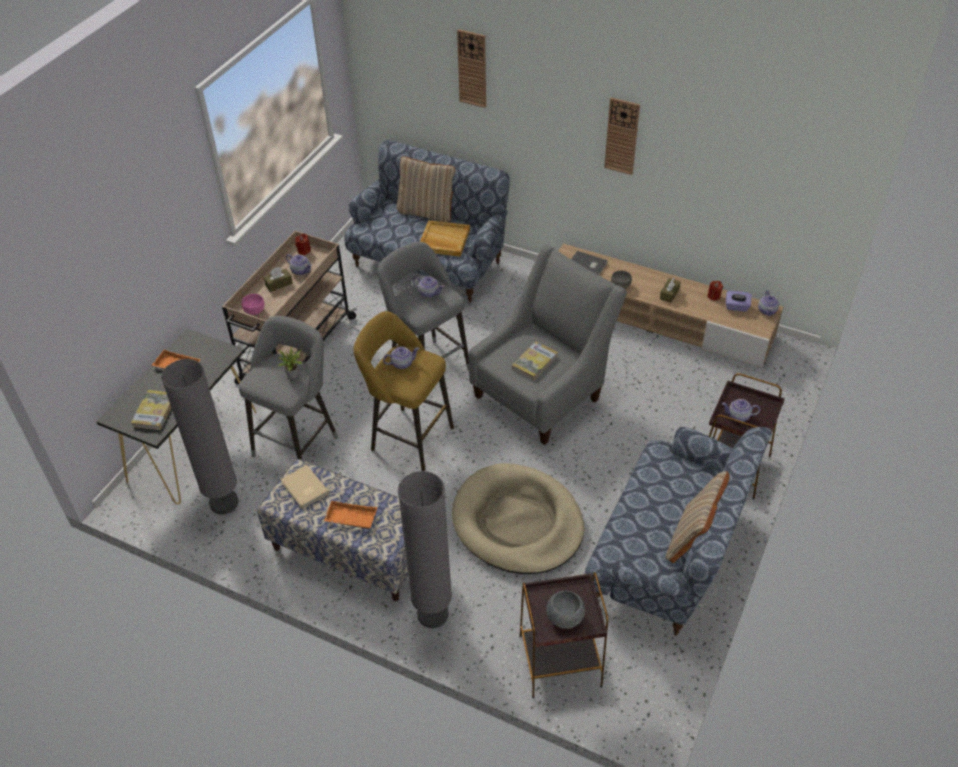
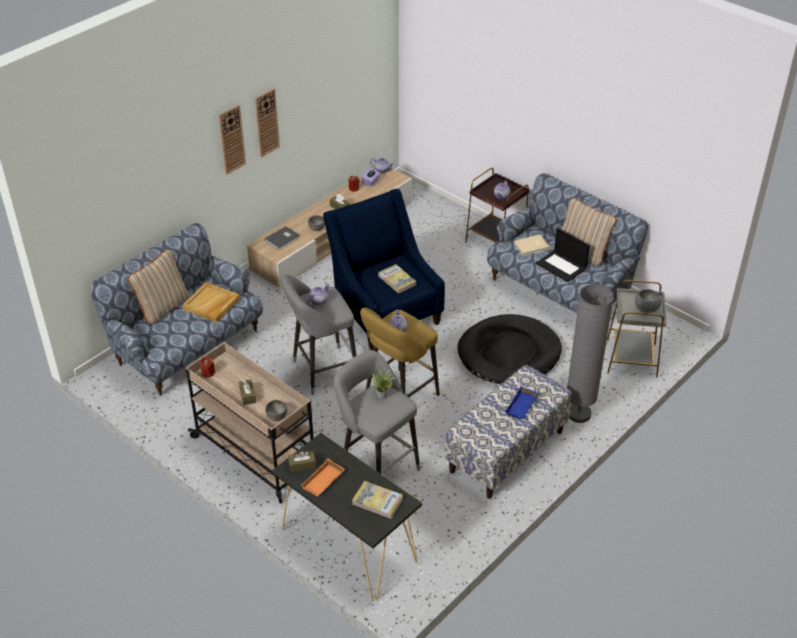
camera: 75 degrees left, 5 degrees down
(196, 347) = (302, 465): none -> brown tissue box
(224, 503) = (427, 527): grey floor lamp -> none
(254, 310) = (277, 416): pink bowl -> grey bowl
(301, 270) = (236, 378): teapot -> none
(304, 488) = (482, 429): beige book -> beige book (532, 246)
(350, 519) = (522, 407): orange tray -> blue tray
(472, 68) = (153, 155): wall clock -> wall clock (231, 139)
(517, 523) = (509, 353): beige dog bed -> black dog bed
(543, 393) = (385, 312): grey armchair -> blue armchair
(559, 660) = (631, 359): brown side table -> grey side table
(647, 519) = (562, 266): none -> laptop

